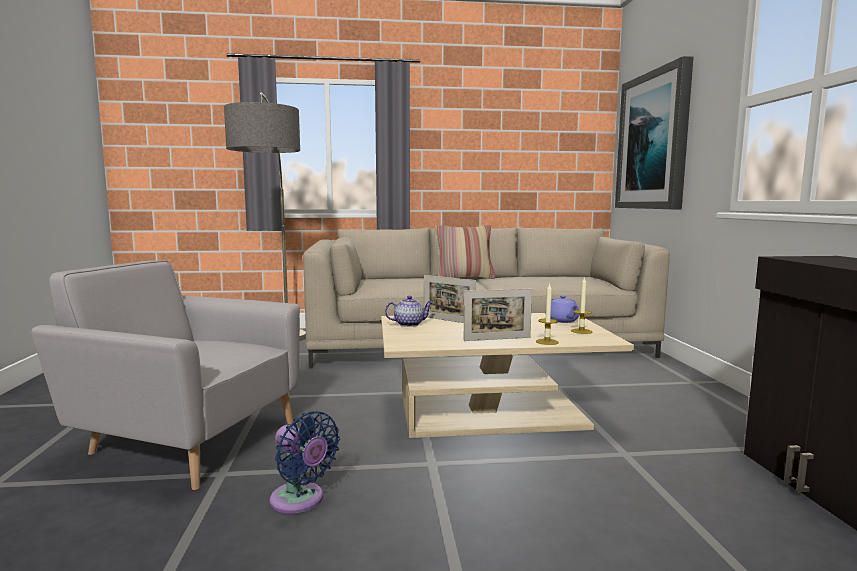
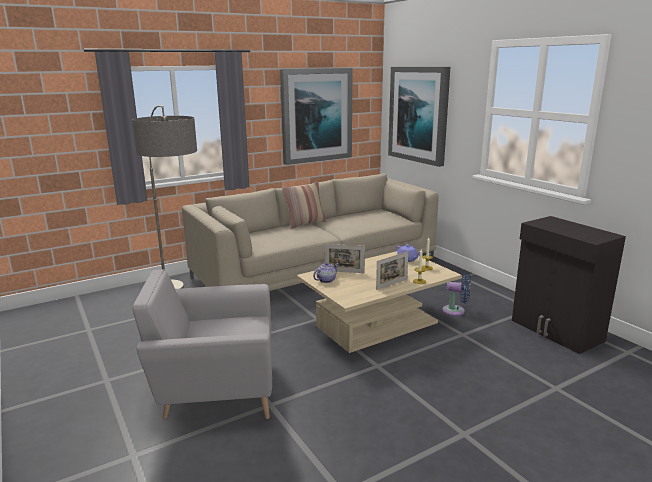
camera: 25 degrees left, 10 degrees up
(300, 501) = (334, 406): blue fan -> blue fan (456, 311)
(512, 149) = (316, 115): none -> picture

